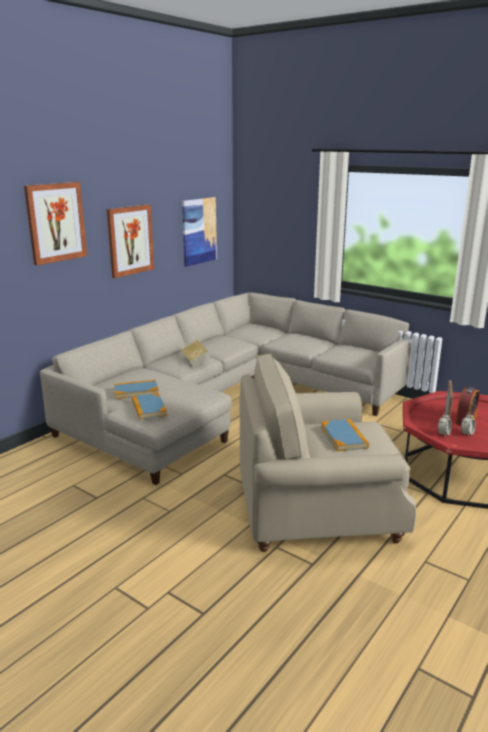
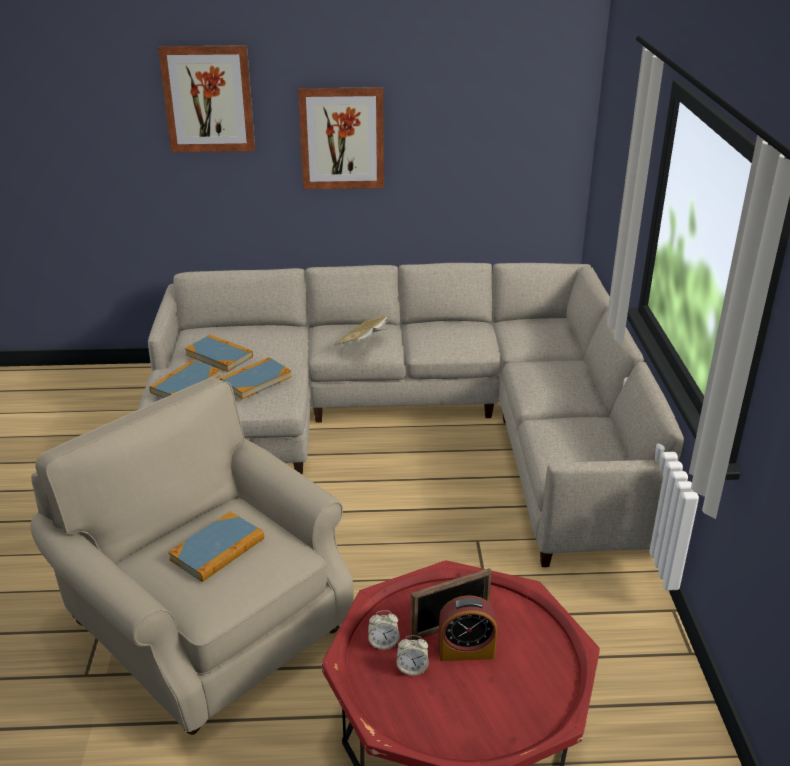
camera: 50 degrees right, 10 degrees up
(181, 391) = (256, 380): none -> book
(199, 231) = (499, 141): picture -> none

